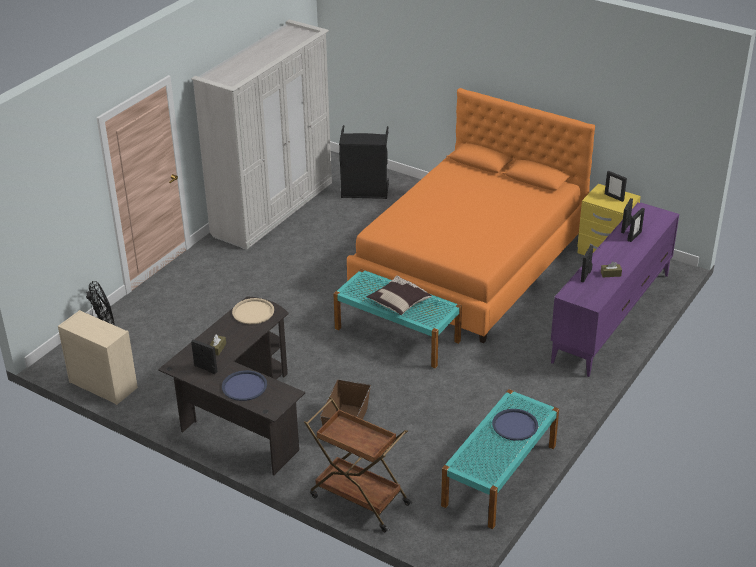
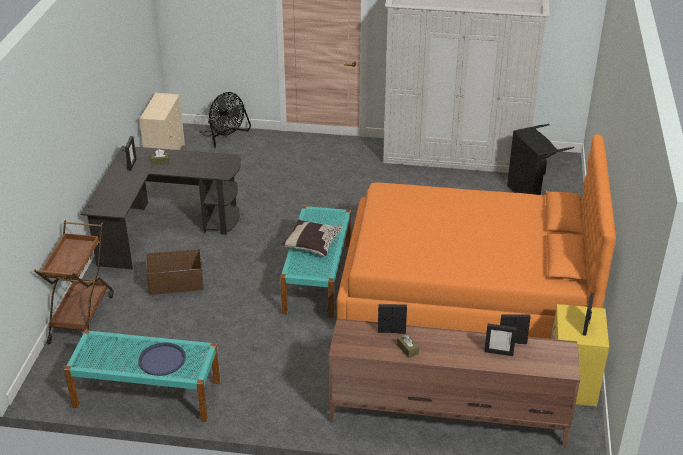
camera: 65 degrees right, 0 degrees up
(244, 386) = (117, 187): blue tray -> none
(253, 312) = (218, 163): beige tray -> none
(612, 318) = (447, 417): purple cabinet -> brown cabinet

